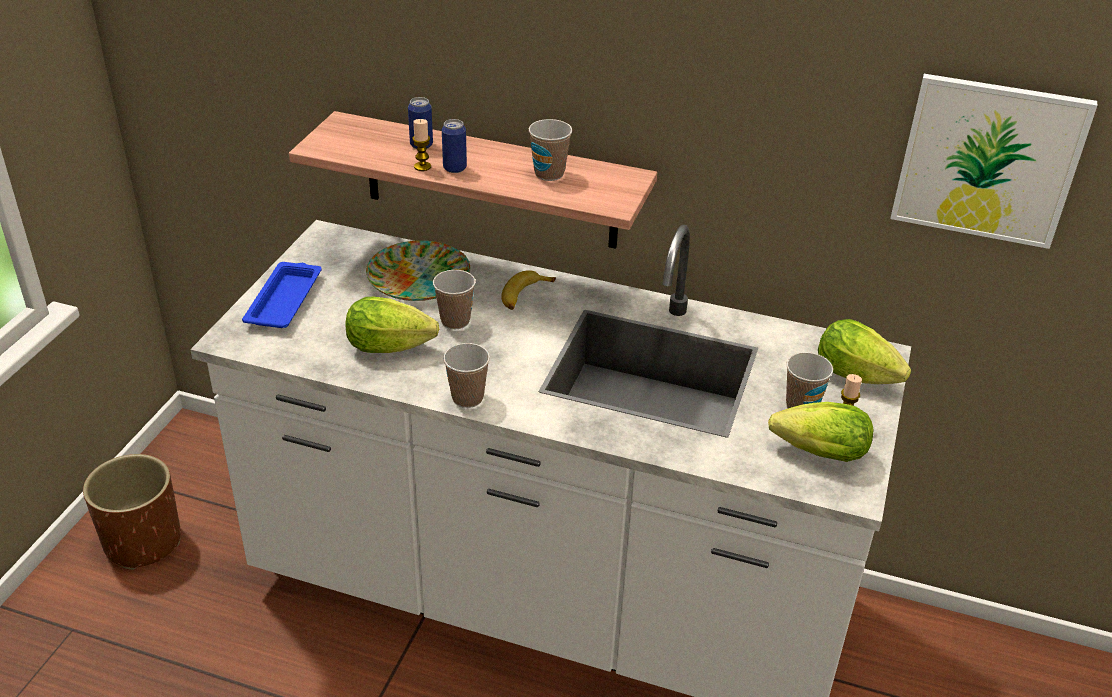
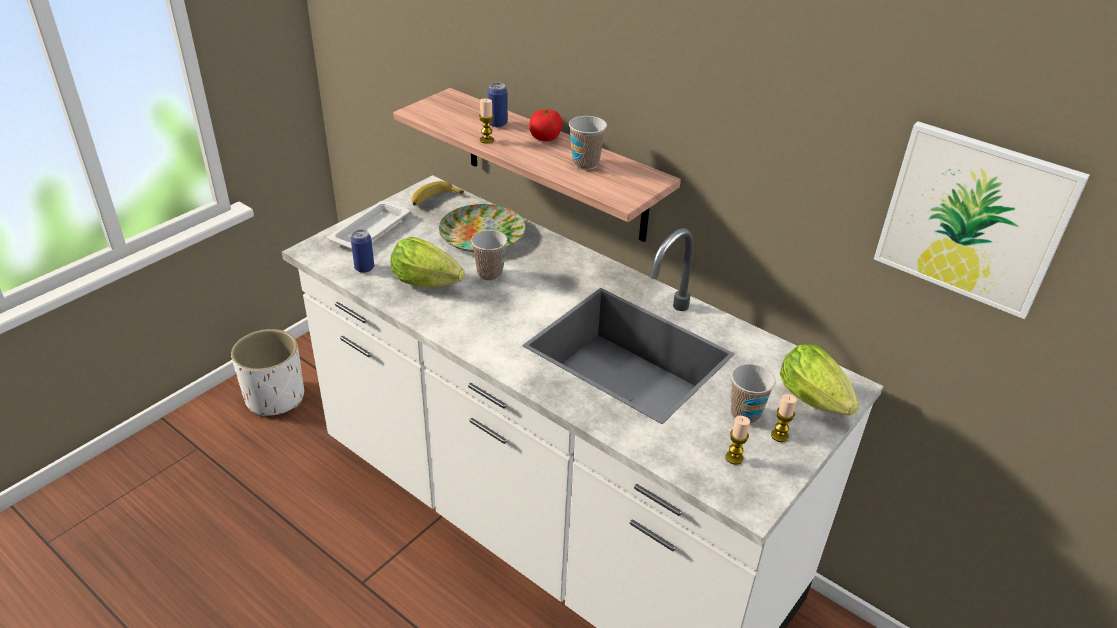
camera: 20 degrees right, 0 degrees up
(143, 542) = (275, 398): brown planter -> white planter
(285, 300) = (371, 230): blue tray -> white tray
(454, 168) = (511, 145): can -> can (364, 268)
(467, 398) = (462, 336): cup -> none
(486, 152) = (545, 138): none -> tomato
(524, 296) = (557, 266): banana -> banana (433, 199)
(814, 452) = (734, 458): lettuce -> candle

